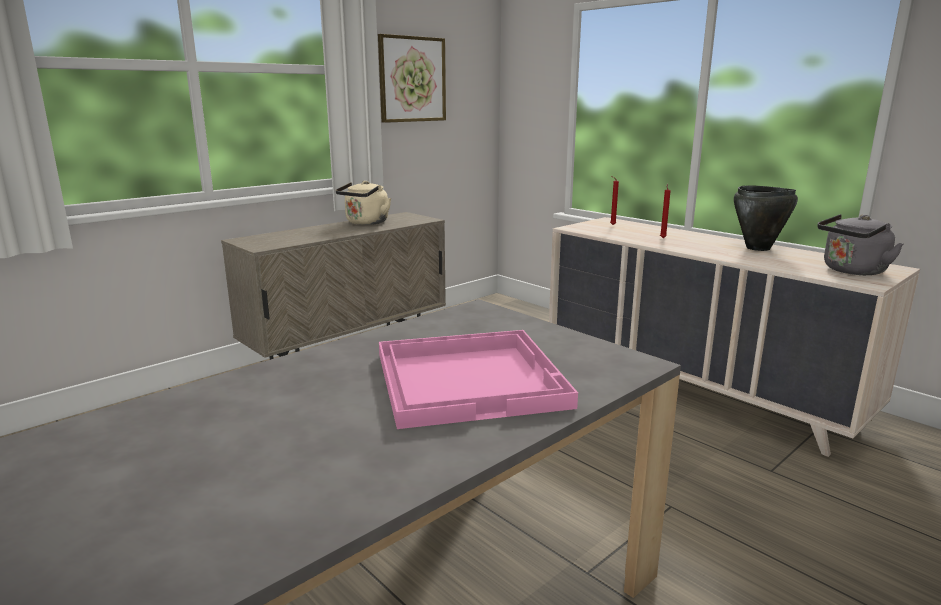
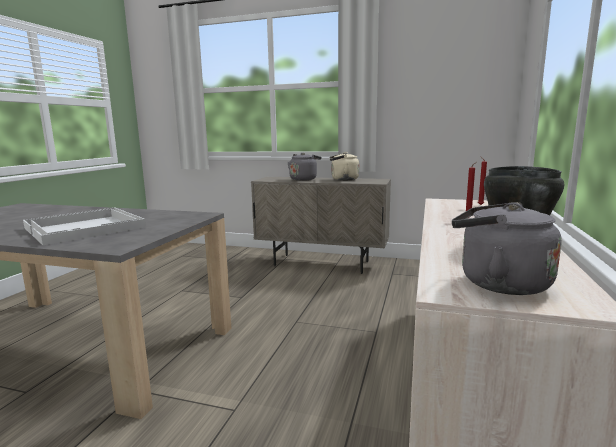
camera: 60 degrees right, 5 degrees down
(314, 232) = (304, 179): none -> grey kettle
(412, 79) = (418, 85): picture -> none
(470, 378) = (86, 227): pink tray -> white tray

